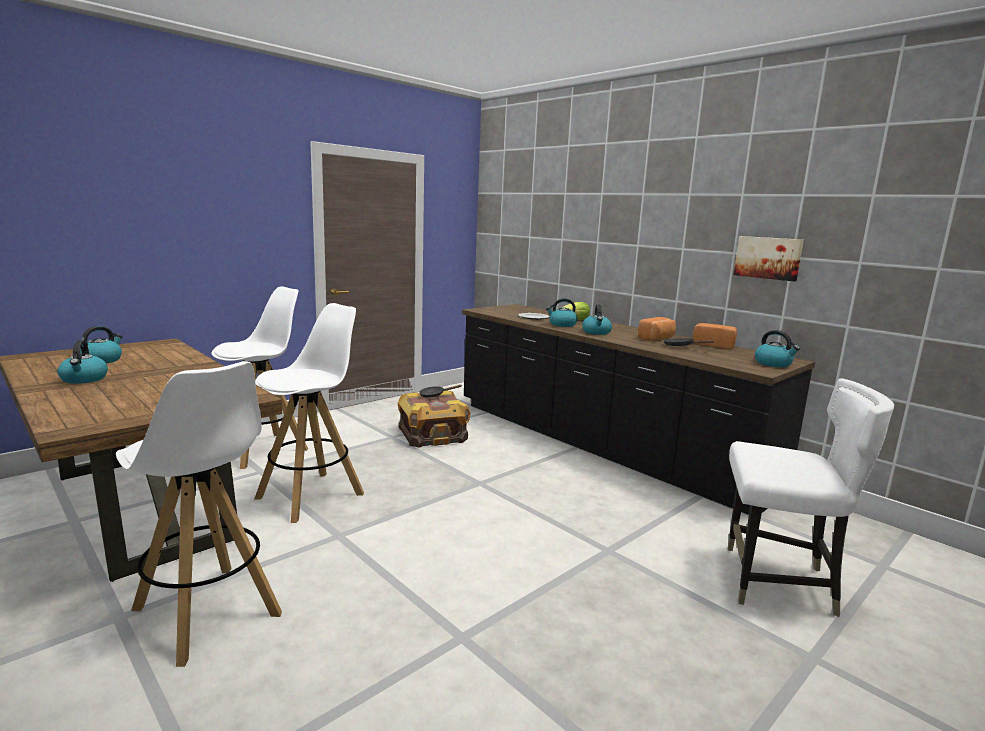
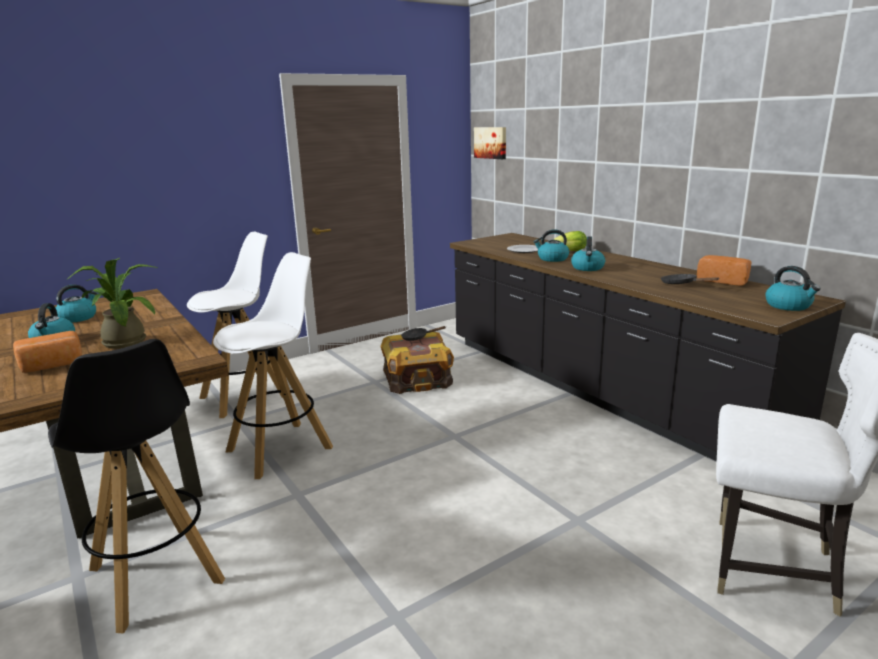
camera: 10 degrees right, 5 degrees up
(164, 381) = (125, 341): none -> potted plant
(208, 613) = (156, 576): white stool -> black stool
(657, 338) = (657, 274): bread -> bread (52, 366)
(768, 258) = (790, 175): picture -> picture (491, 142)

